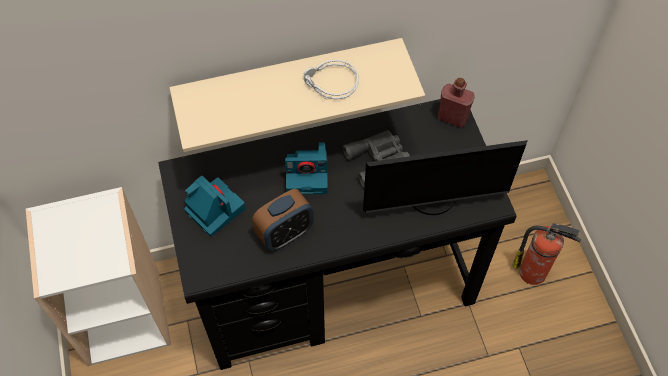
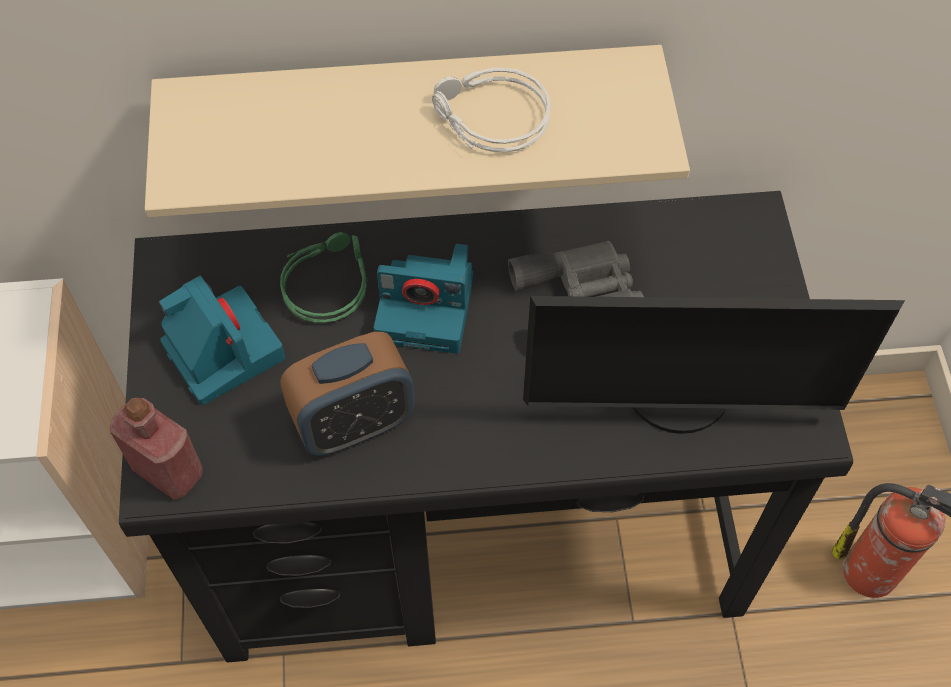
camera: 10 degrees right, 0 degrees up
(257, 169) = (326, 281): none -> green headphones
(452, 117) = (750, 236): red bottle -> red bottle (168, 471)

